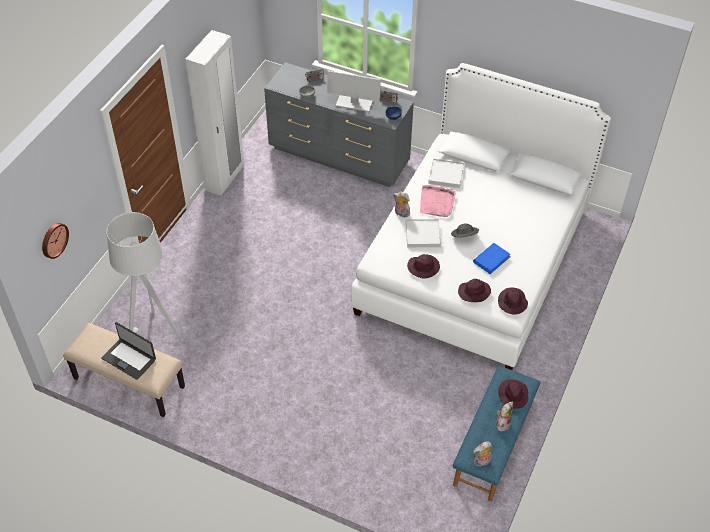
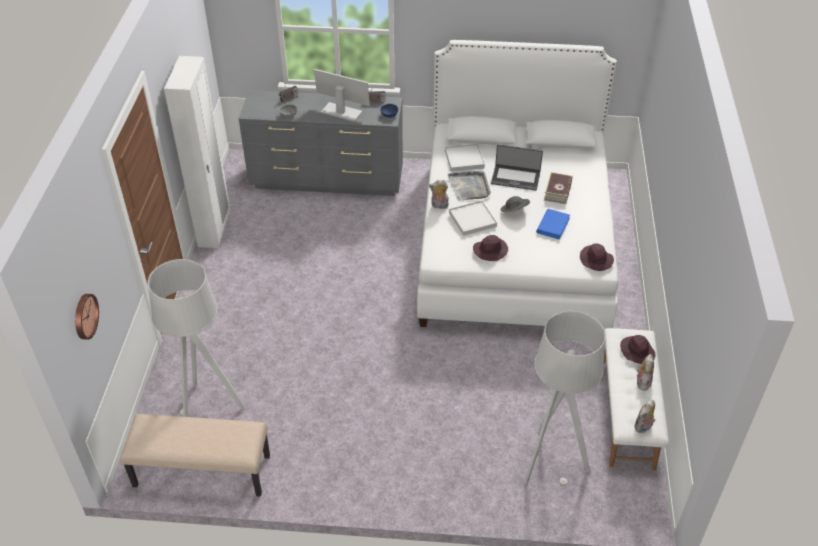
camera: 20 degrees left, 5 degrees down
(129, 358) = (205, 438): laptop -> laptop (515, 178)
(353, 104) = (342, 112): monitor -> monitor turned 150 degrees counterclockwise
(406, 464) = (551, 461): none -> grey floor lamp
(437, 202) = (469, 187): pink tray -> grey tray
(473, 293) = (553, 261): purple hat -> none
(493, 445) = (628, 412): blue bench -> white bench
(513, 228) = (557, 191): none -> book

